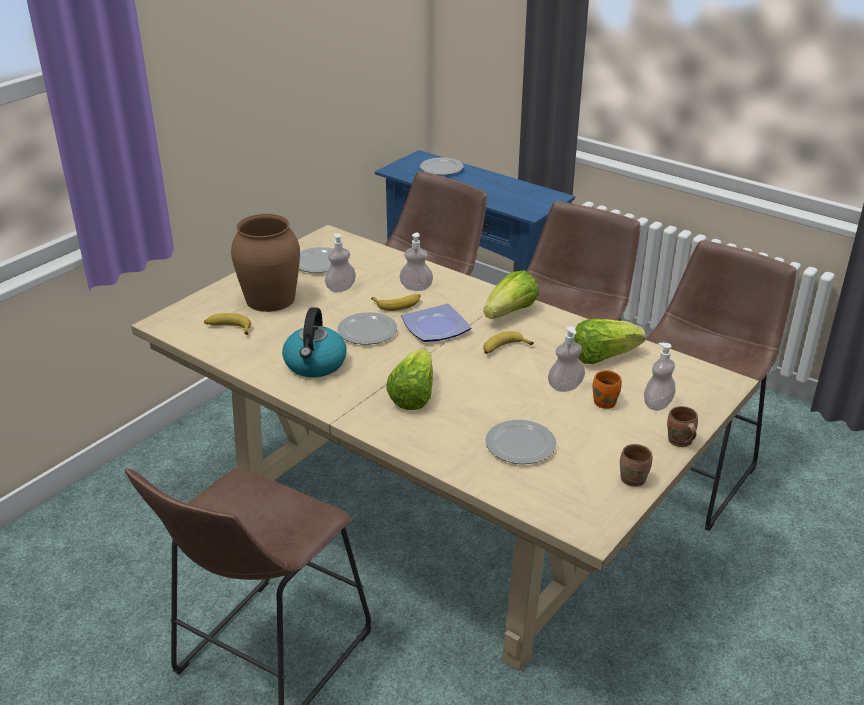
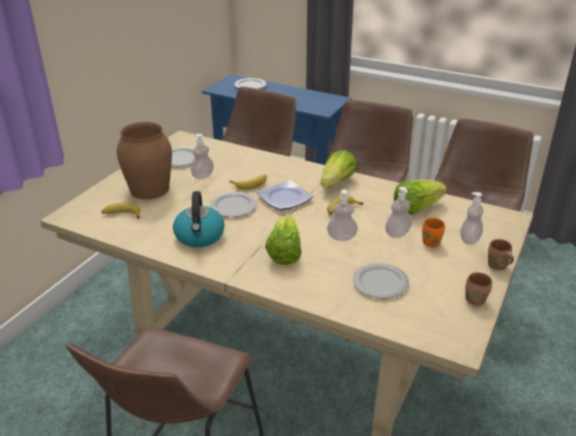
camera: 10 degrees left, 0 degrees up
(416, 287) = (260, 170): soap dispenser -> soap dispenser (341, 237)

